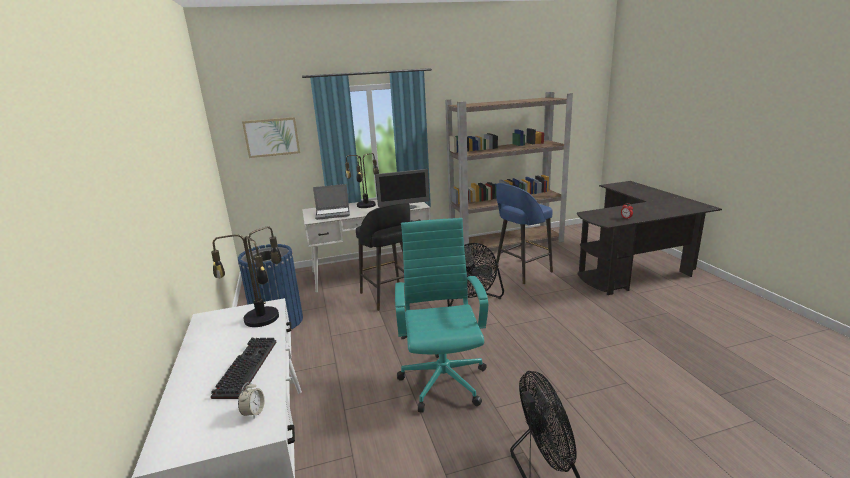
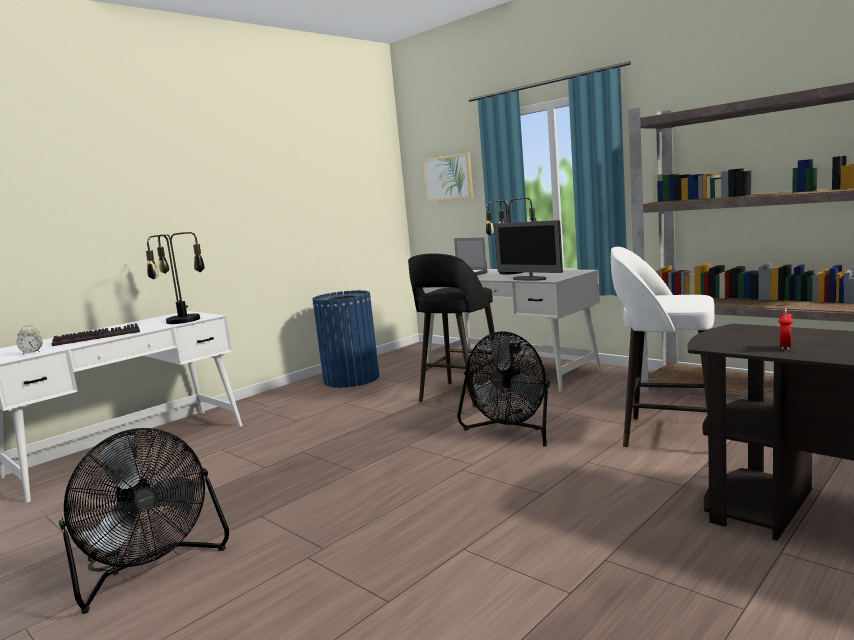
camera: 60 degrees right, 10 degrees down
(443, 379) = (301, 473): turquoise office chair -> none
(521, 272) = (667, 434): blue stool -> white stool

